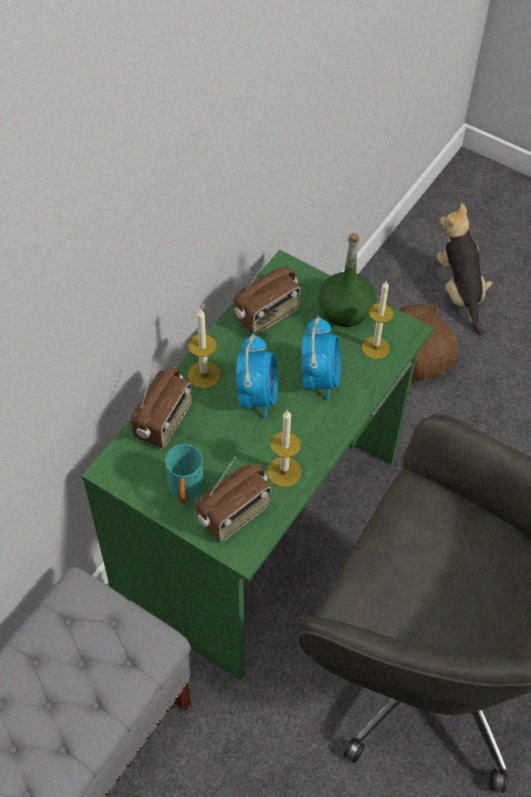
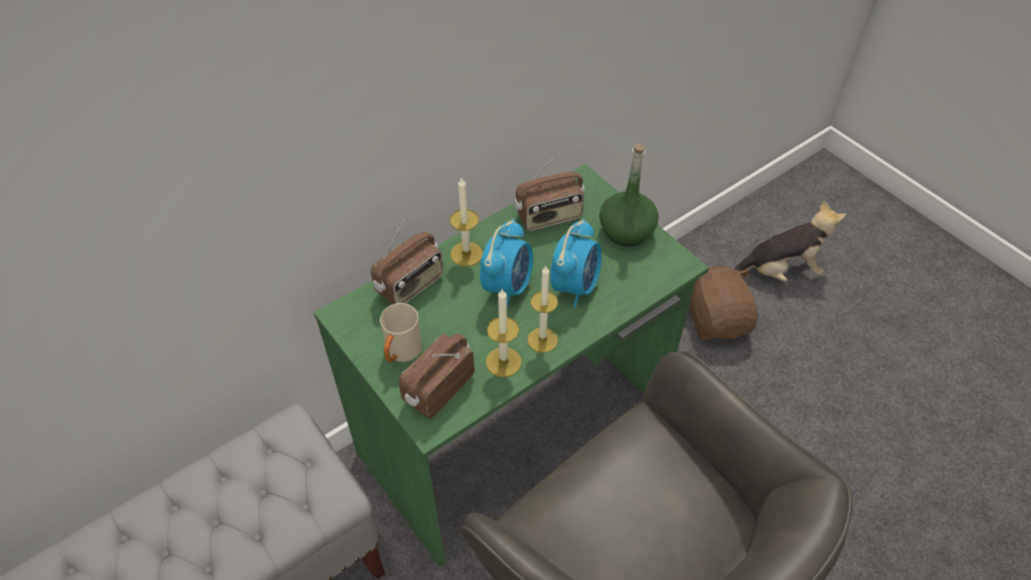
camera: 20 degrees right, 5 degrees down
(185, 492) = (401, 354): turquoise mug -> beige mug
(235, 514) = (438, 388): radio -> radio turned 150 degrees clockwise
(375, 348) = (642, 271): candle -> candle (542, 340)
(460, 291) = (780, 271): plush toy -> plush toy turned 75 degrees clockwise

